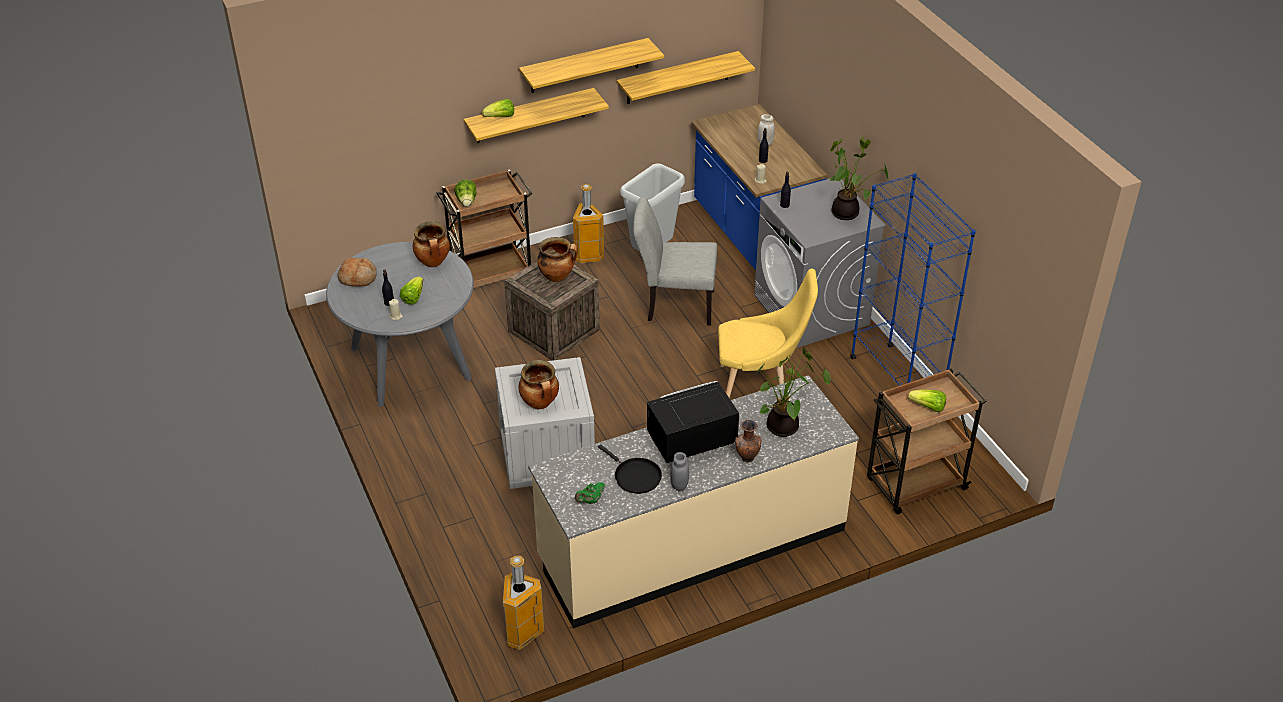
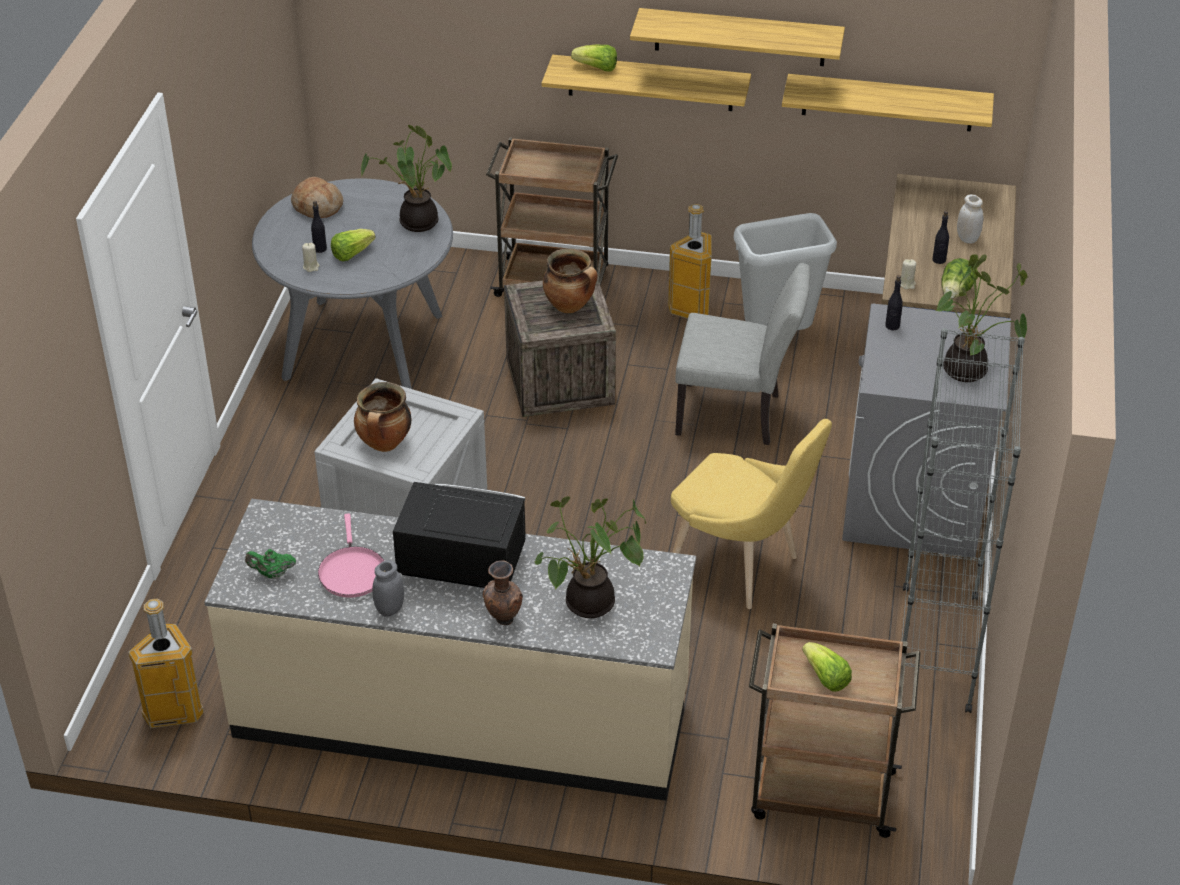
camera: 35 degrees right, 0 degrees up
(433, 262) = (415, 223): cooking pot -> potted plant
(467, 202) = (523, 168): lettuce -> lettuce (955, 293)
(635, 476) = (351, 572): black frying pan -> pink frying pan
(674, 305) = (737, 415): grey chair -> grey chair turned 150 degrees clockwise
(896, 380) = (936, 647): blue bookcase -> grey bookcase

